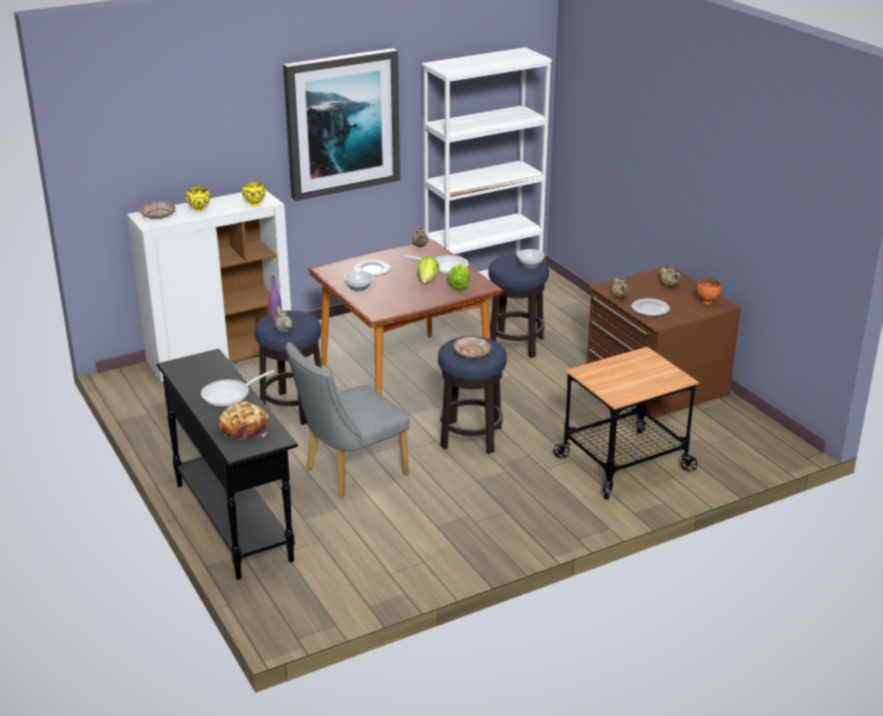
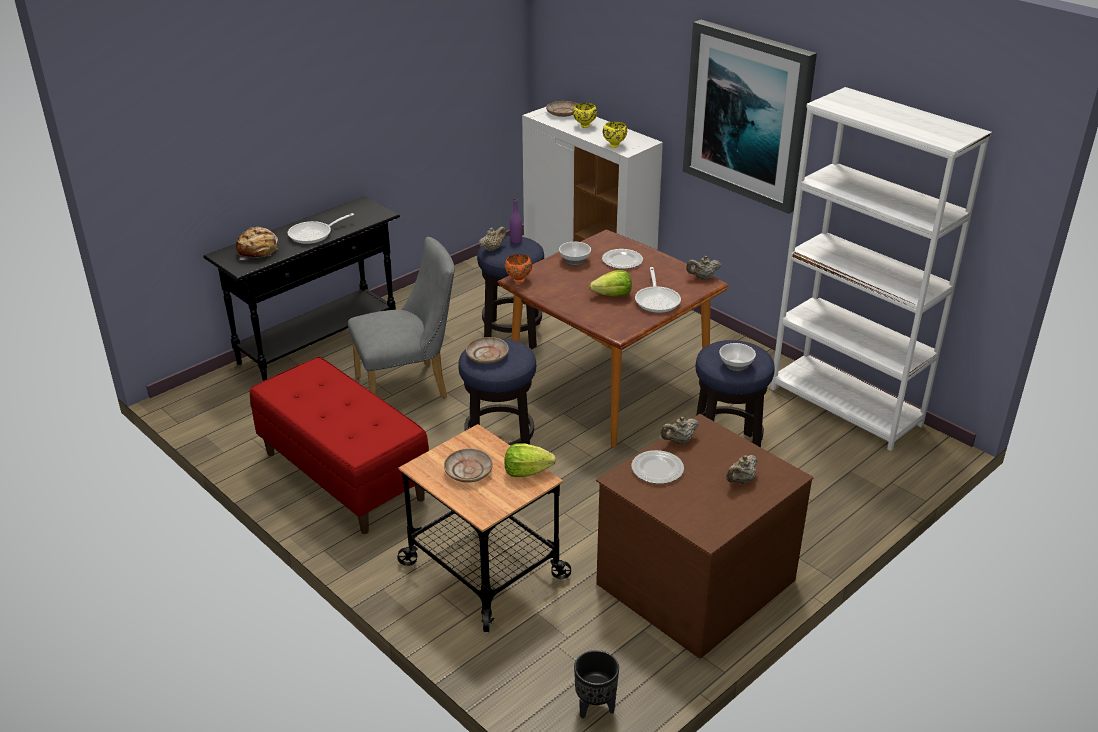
camera: 75 degrees right, 5 degrees up
(230, 395) = (314, 234): frying pan -> frying pan turned 75 degrees counterclockwise
(349, 473) = (409, 386): grey chair -> grey chair turned 120 degrees clockwise
(459, 286) = (612, 315): lettuce -> lettuce (527, 471)
(475, 522) = (343, 476): none -> red bench
(627, 379) = (468, 471): none -> beige plate
(707, 302) = (706, 519): orange bowl -> orange bowl (518, 280)
(768, 438) = (595, 706): none -> black planter

